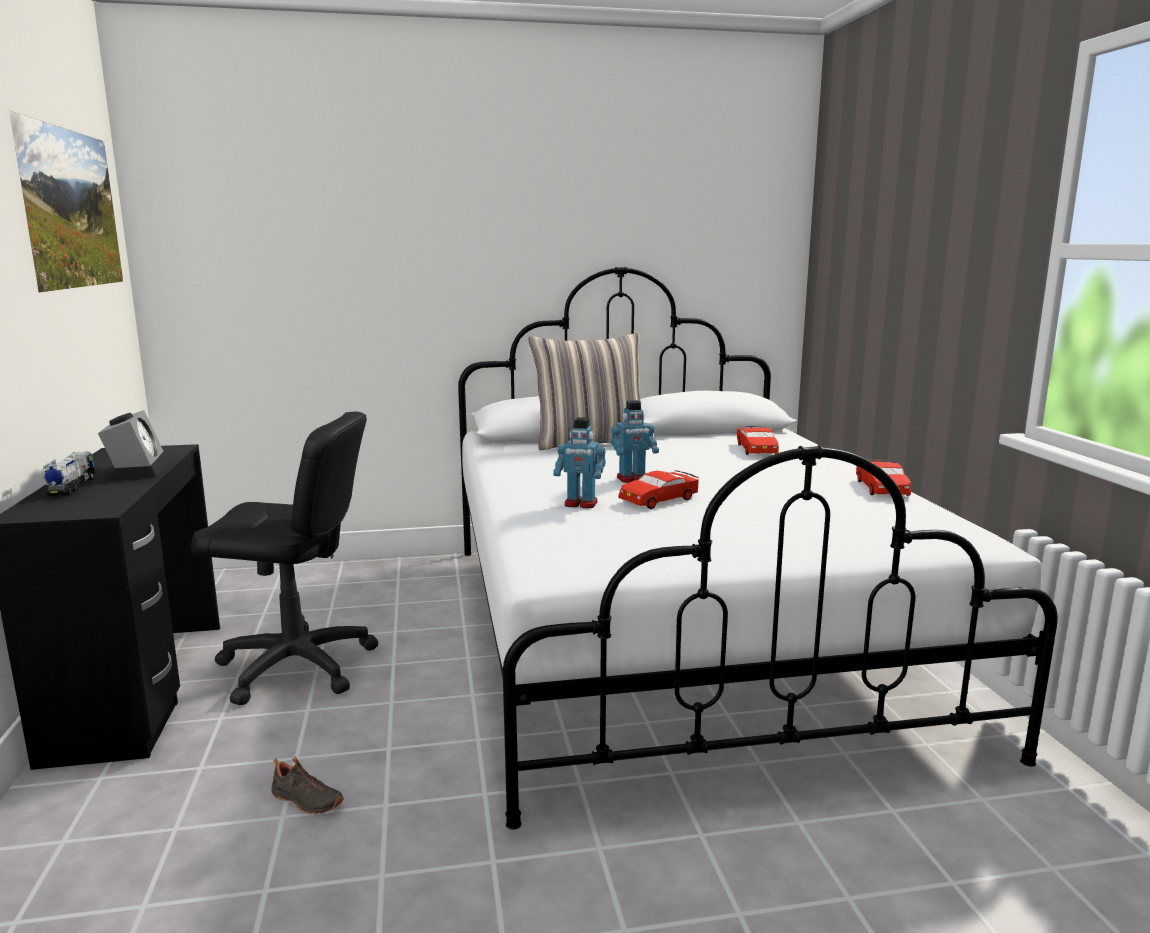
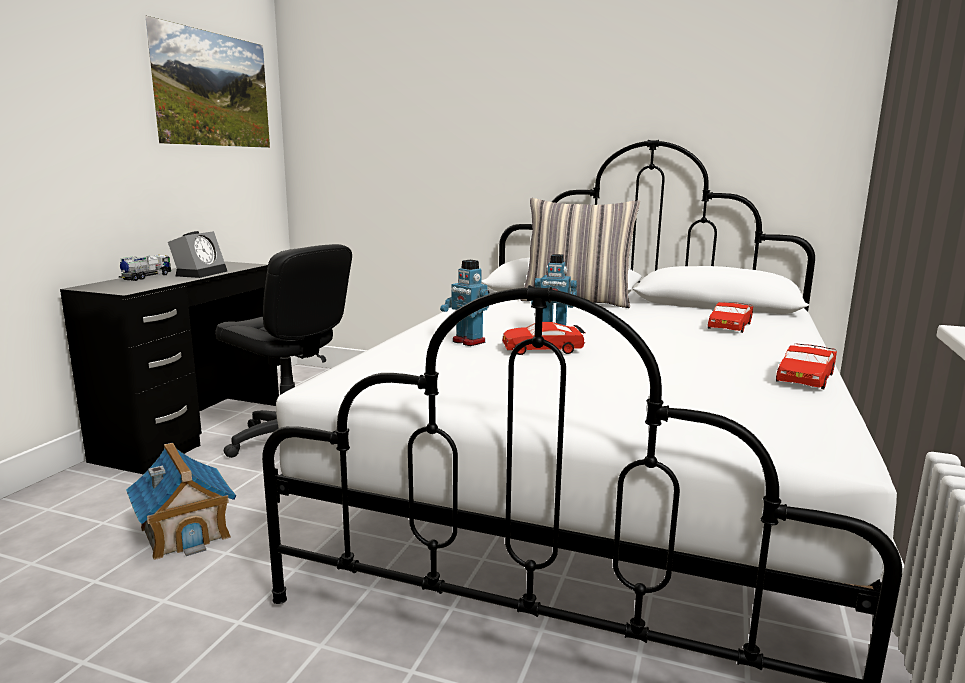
camera: 30 degrees right, 0 degrees up
(305, 801) = (185, 532): black shoe -> toy house

